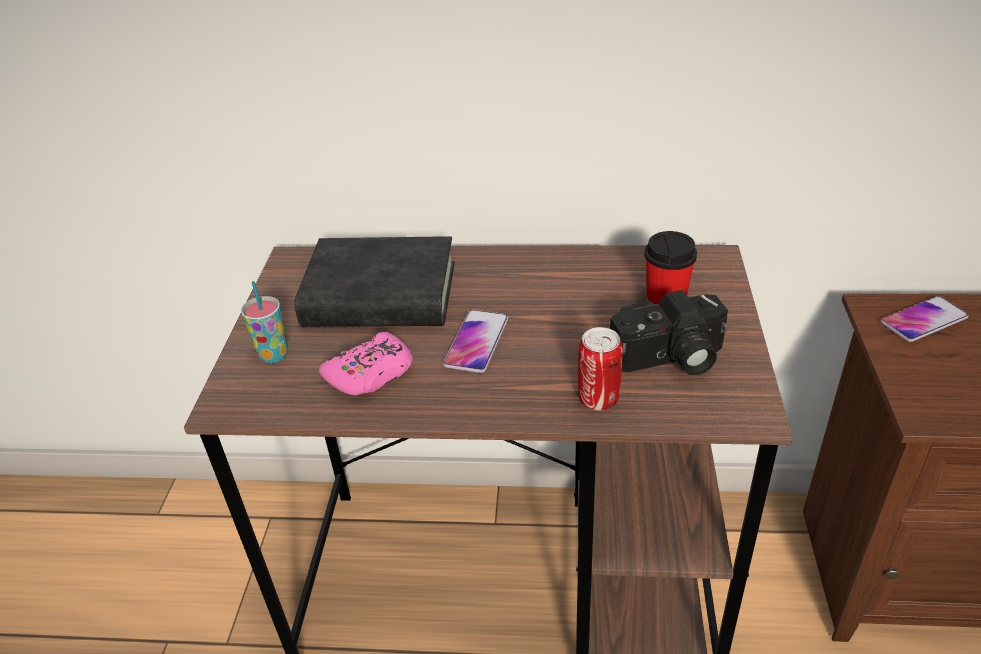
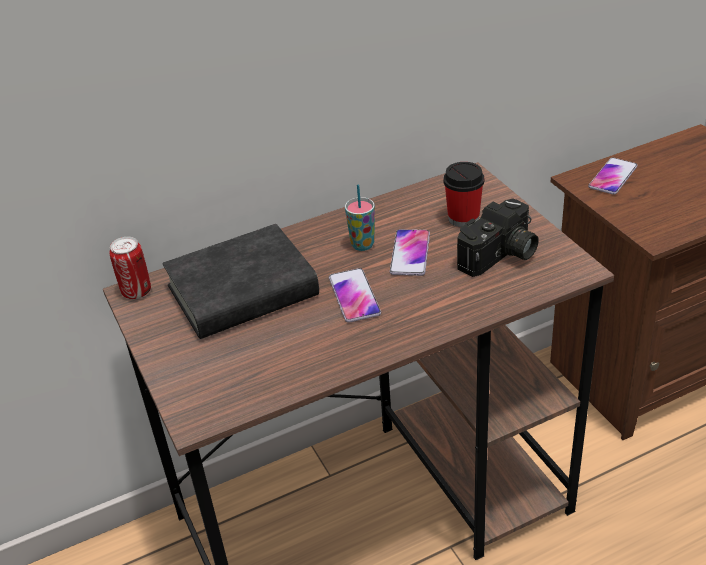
camera: 30 degrees left, 0 degrees up
(274, 355) = (198, 368): cup -> cup (362, 245)
(371, 374) = (294, 350): pink game controller -> none
(574, 318) = (410, 253): none -> phone
(598, 399) = (477, 300): can -> can (136, 292)

